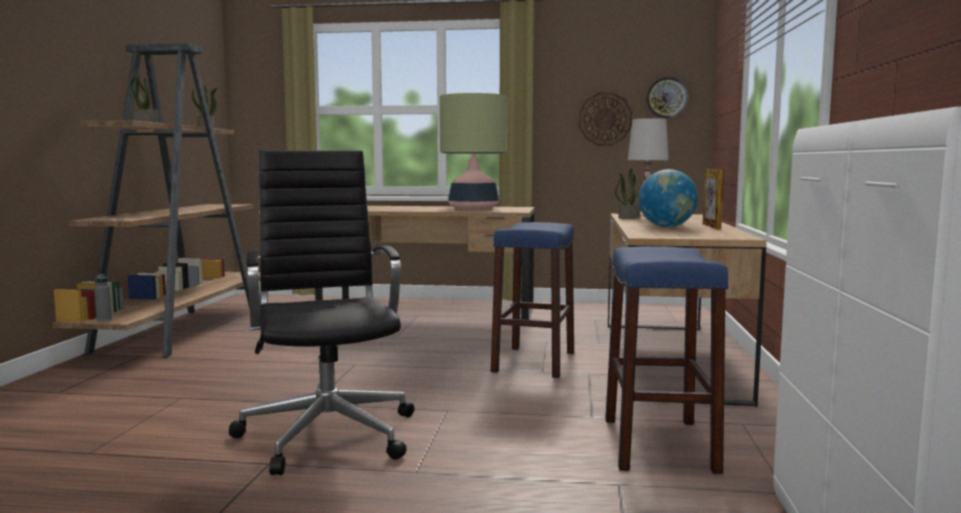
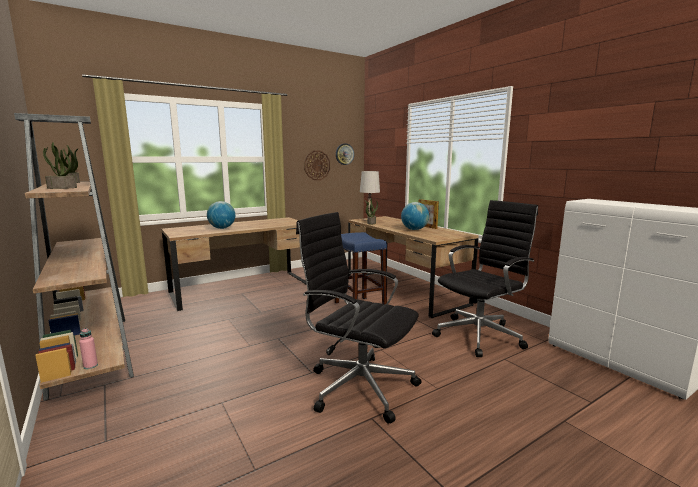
camera: 40 degrees left, 5 degrees up
(104, 320) = (90, 366): grey bottle -> pink bottle
(399, 208) = (222, 228): none -> globe
(473, 208) = (264, 222): table lamp -> none
(658, 444) = (480, 335): blue stool -> black office chair

